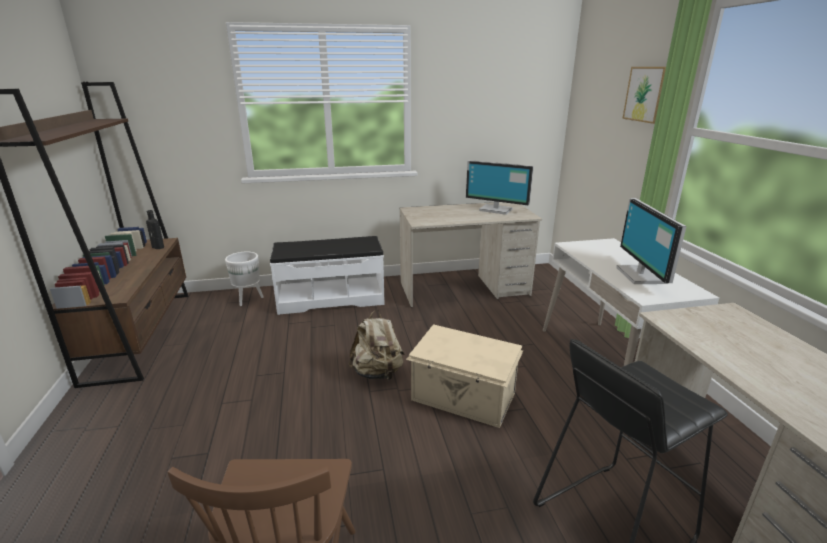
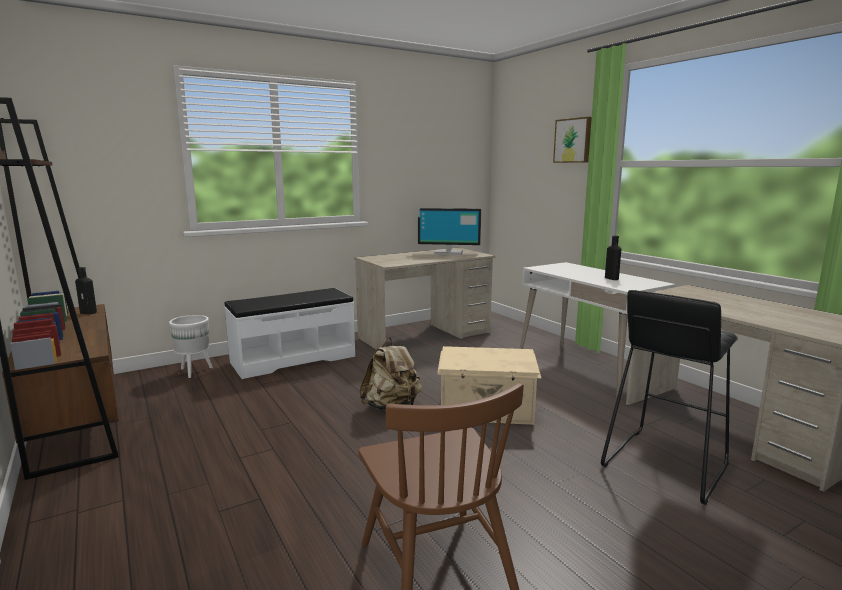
camera: 20 degrees left, 10 degrees down
(641, 275) = (610, 278): monitor -> black bottle

